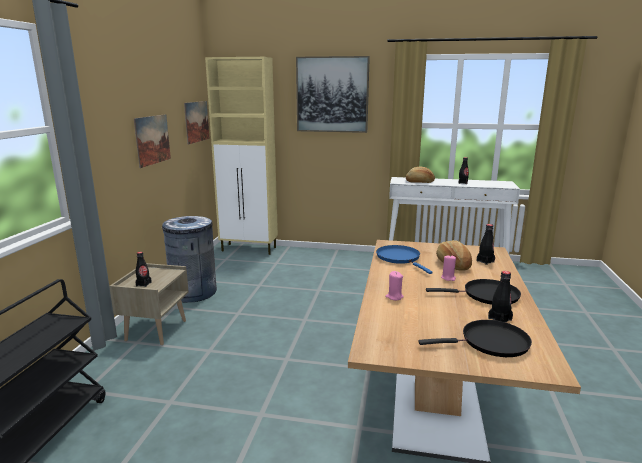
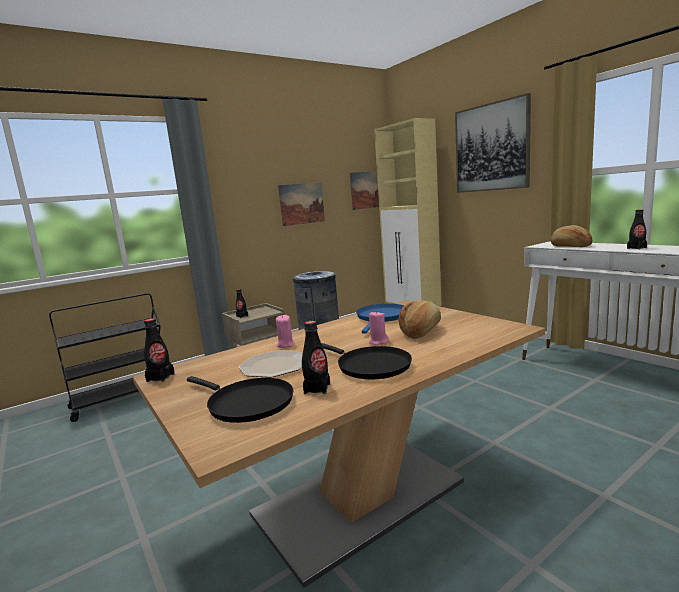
camera: 45 degrees right, 5 degrees down
(432, 313) = (274, 365): none -> plate
(485, 261) = (469, 336): black bottle -> black bottle (160, 377)

